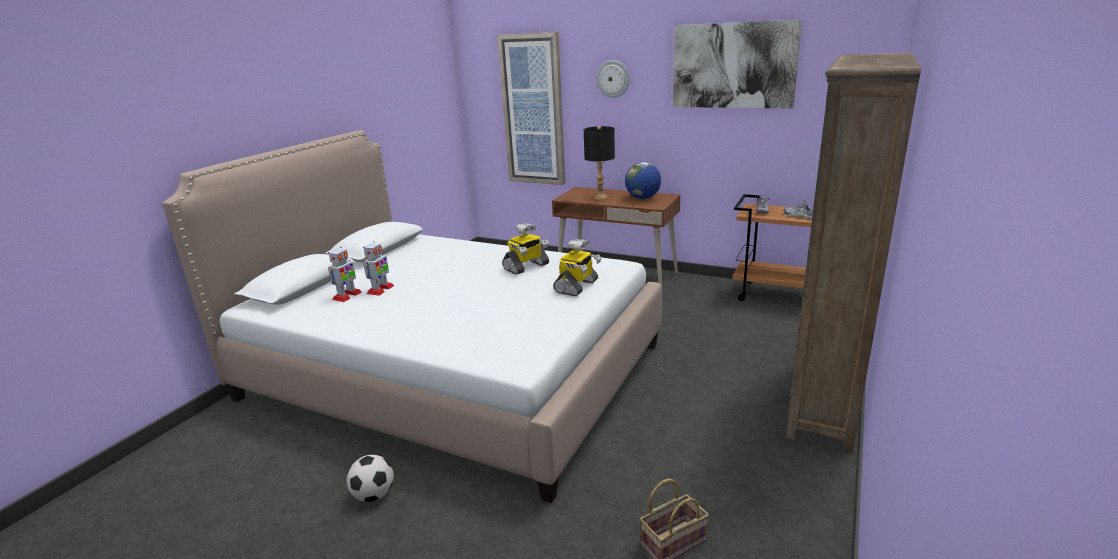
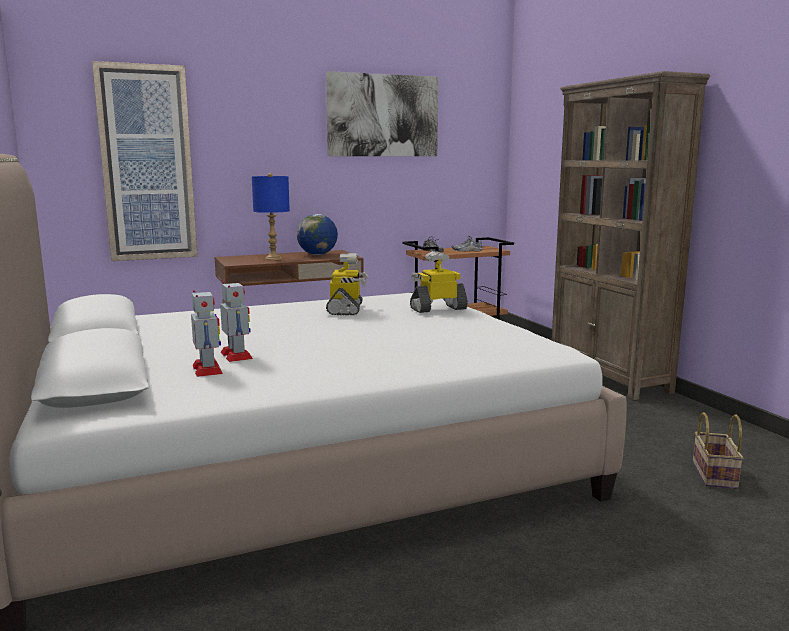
camera: 50 degrees left, 10 degrees down
(374, 495) = (472, 585): football -> none
(577, 286) = (438, 309): toy robot -> toy robot turned 90 degrees counterclockwise
(600, 197) = (273, 259): black table lamp -> blue table lamp
(613, 78) = (257, 125): wall clock -> none

